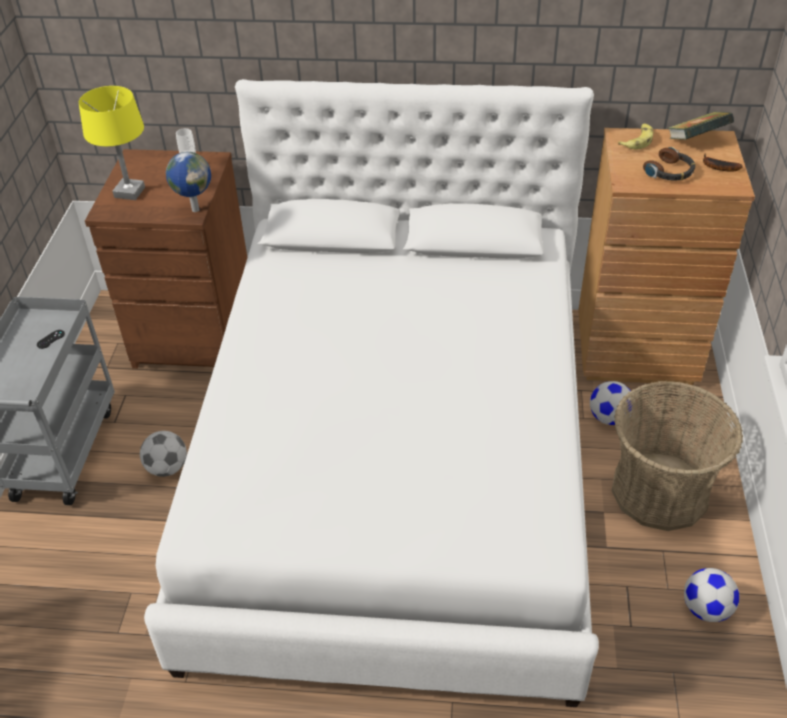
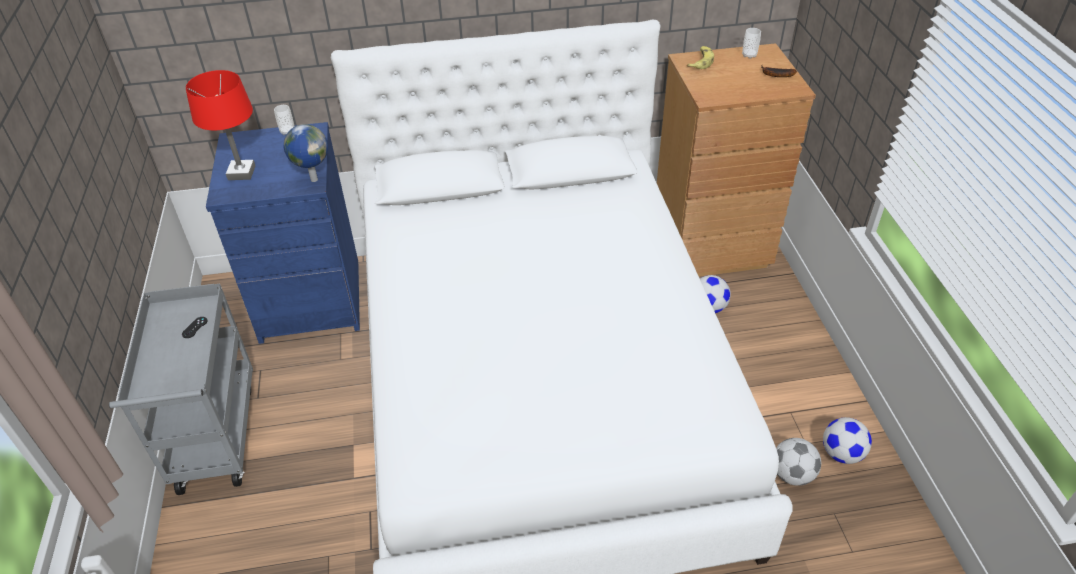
camera: 15 degrees left, 0 degrees up
(129, 192) = (241, 173): yellow table lamp -> red table lamp
(167, 468) = (325, 430): football -> football (791, 474)
(196, 334) = (312, 301): brown dresser -> blue dresser
(659, 491) = (771, 362): basket -> none
(670, 172) = (739, 84): headphones -> none
(696, 141) = (749, 55): book -> cup

